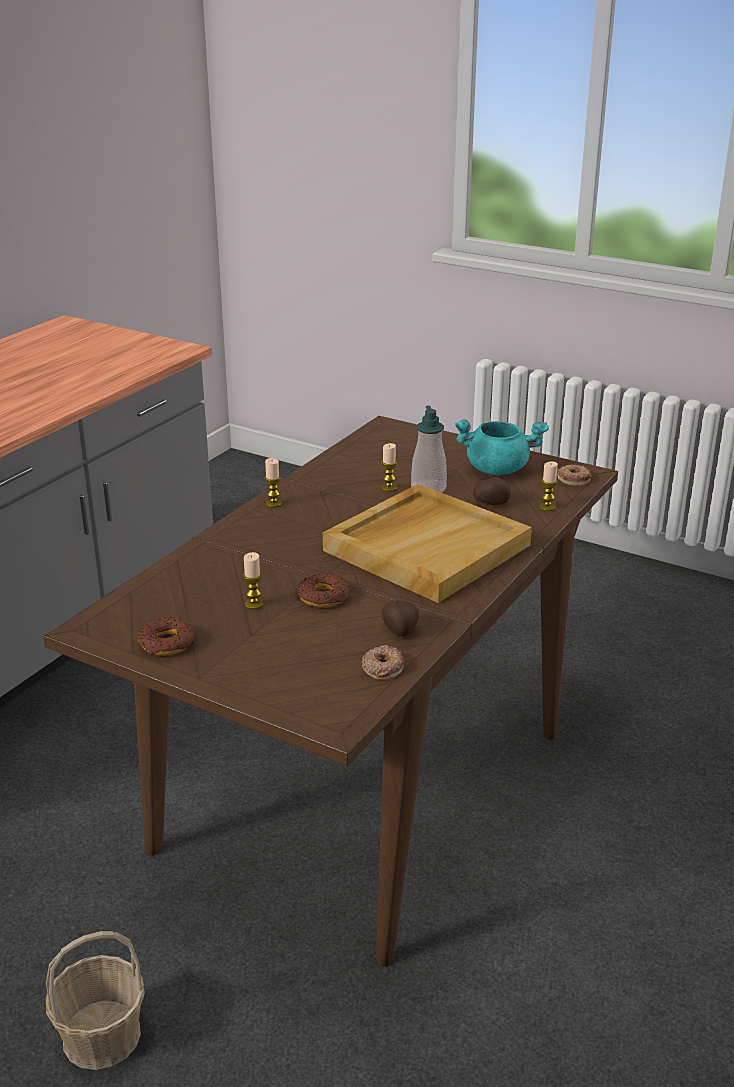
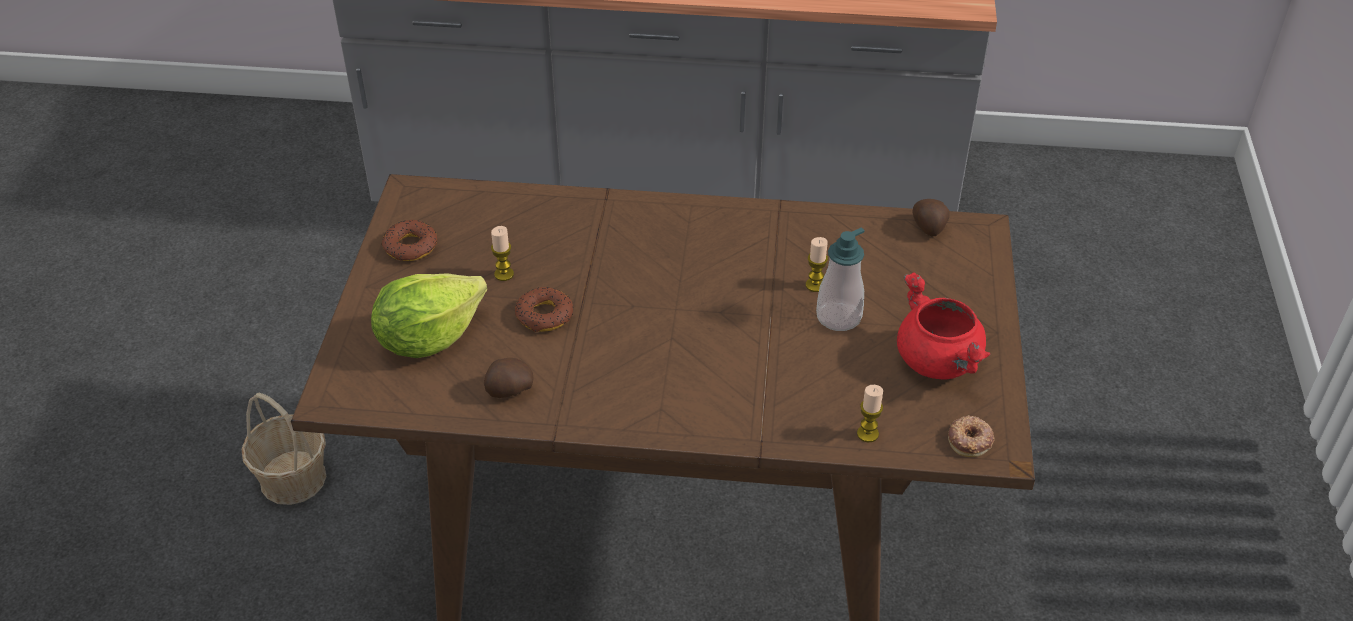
camera: 65 degrees right, 15 degrees up
(273, 503) = (713, 214): candle -> none
(301, 656) = (428, 338): none -> lettuce
(382, 667) = (436, 399): donut -> none
(426, 547) = (695, 358): beige tray -> none
(491, 503) = (840, 381): potato -> potato (929, 228)
(498, 469) = (940, 361): turquoise cooking pot -> red cooking pot

